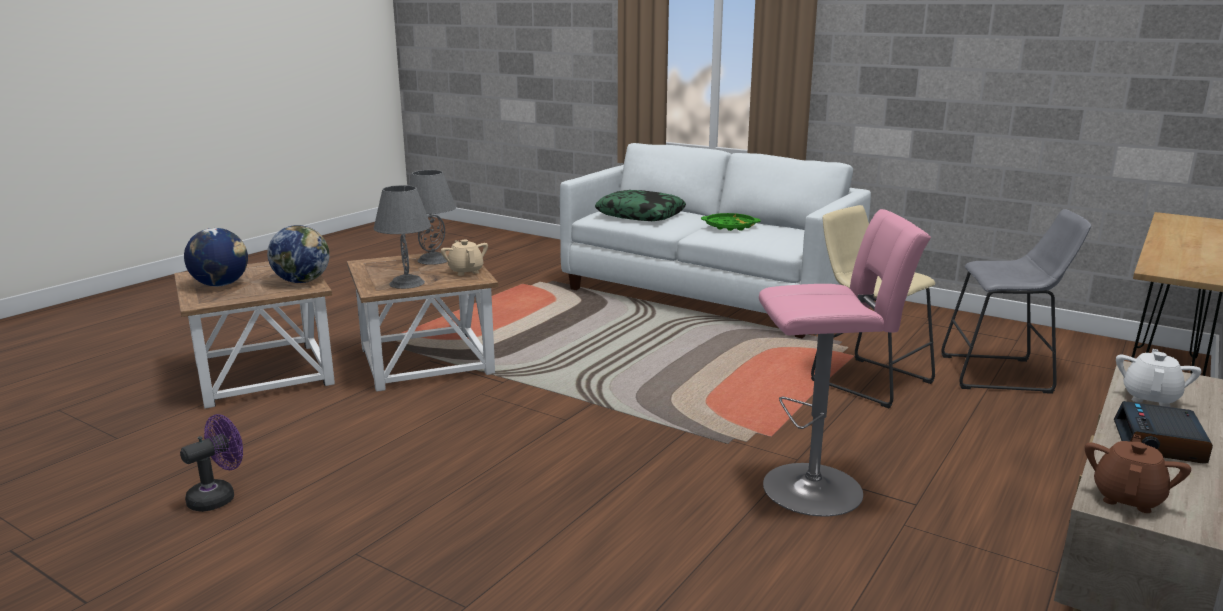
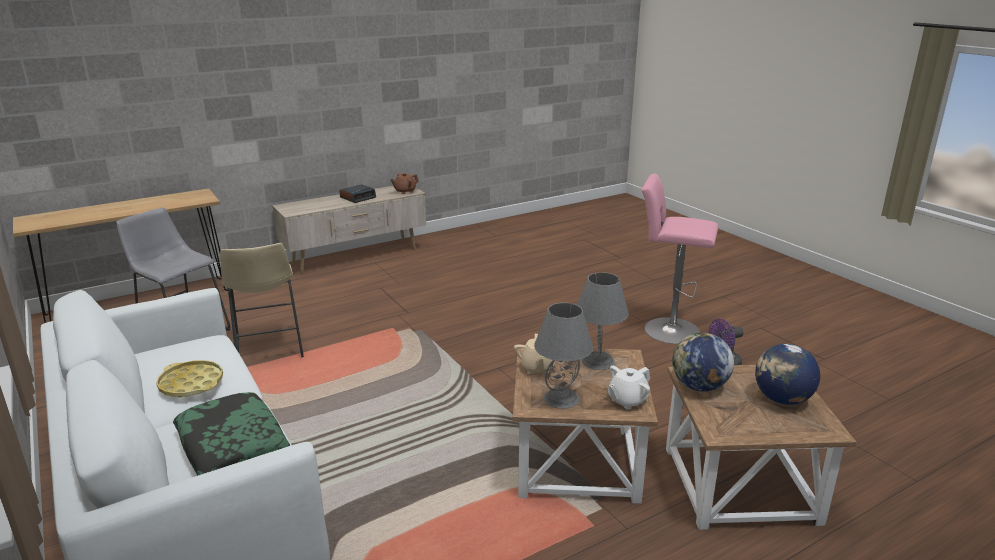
camera: 155 degrees left, 5 degrees up
(730, 226) = (191, 384): green tray -> yellow tray
(820, 488) = (409, 301): pink stool -> pink stool (667, 330)
(1150, 398) = (319, 205): white teapot -> white teapot (627, 400)

